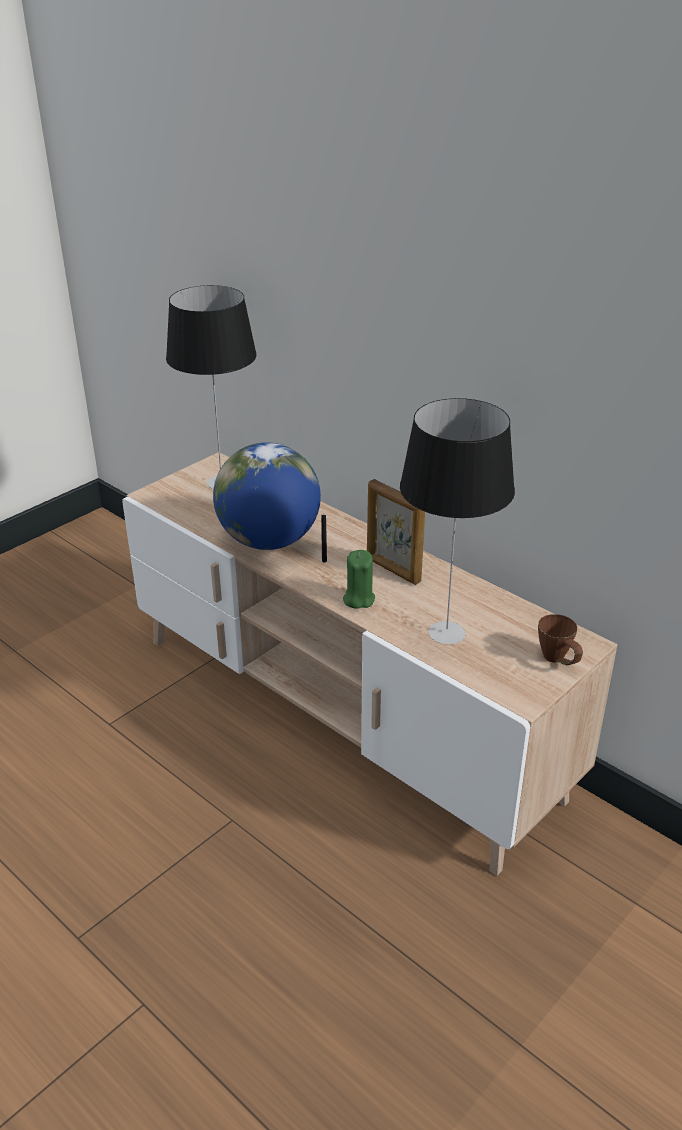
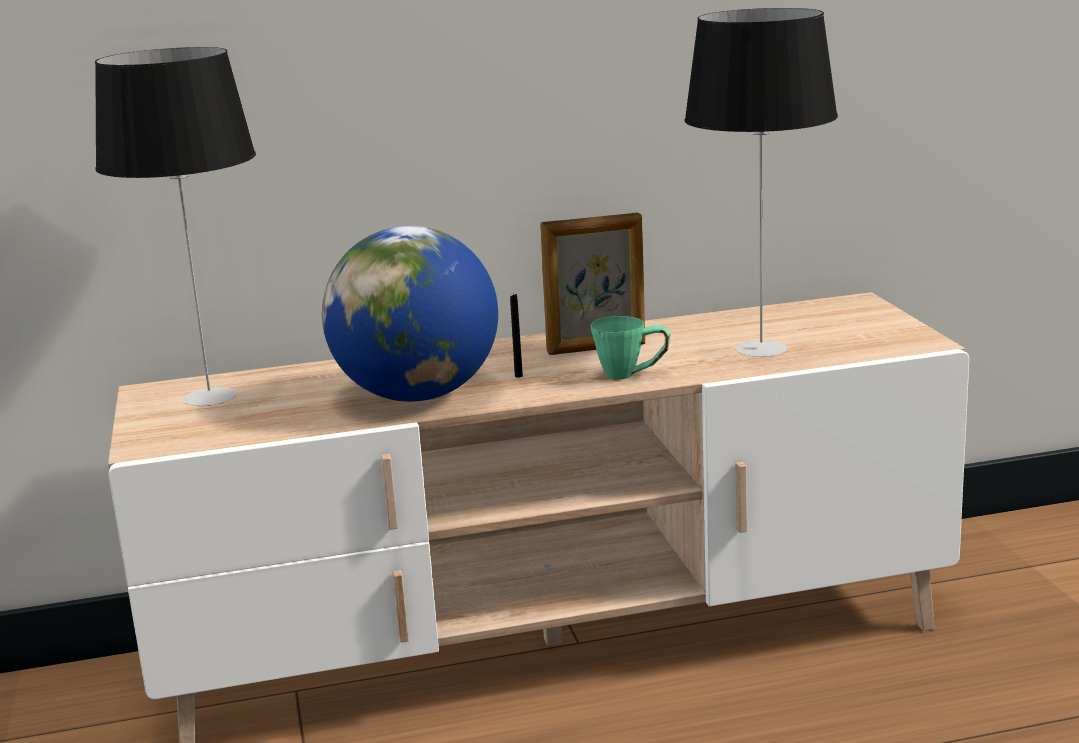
camera: 55 degrees left, 15 degrees down
(358, 599) = (632, 374): green candle -> green mug
(558, 661) = (874, 317): brown mug -> none

